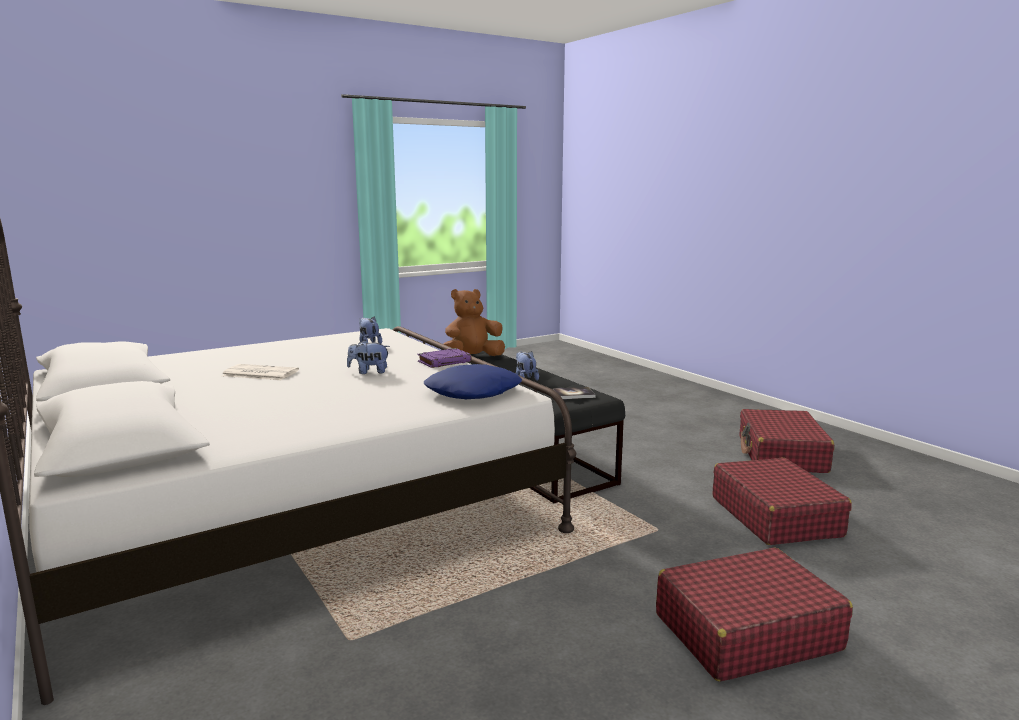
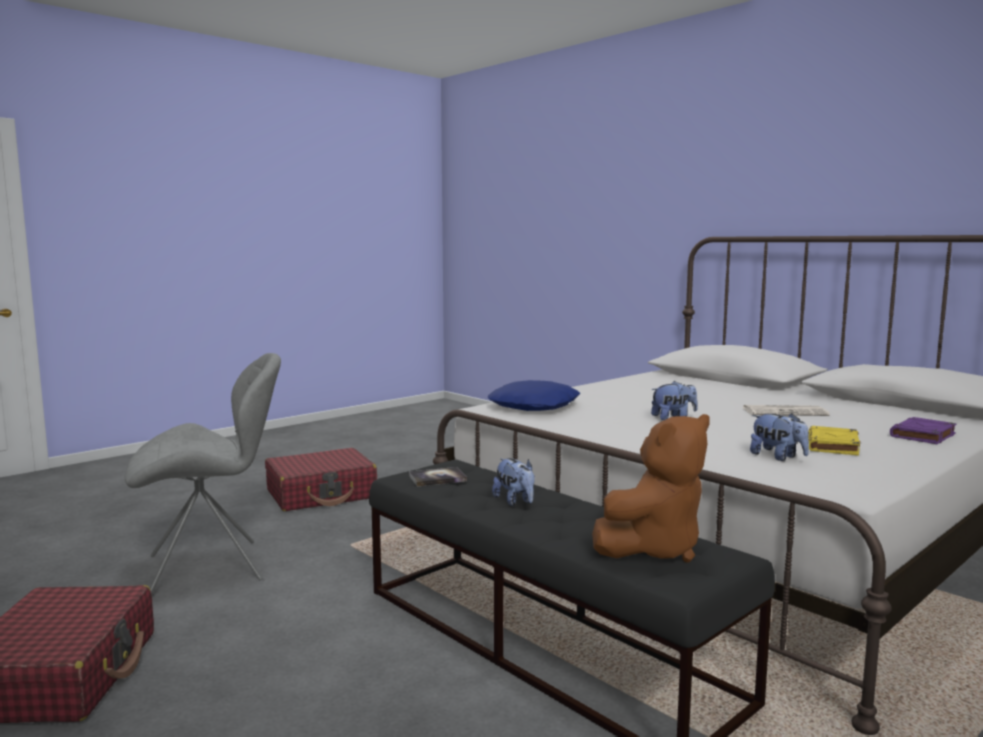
camera: 170 degrees right, 5 degrees down
(316, 347) = (833, 446): none -> yellow book
(444, 361) = (609, 434): purple book -> purple book (923, 435)
(775, 516) = (211, 567): red suitcase -> grey chair

